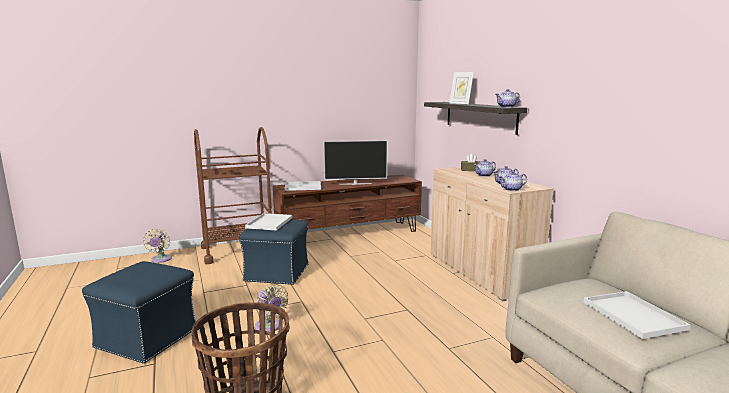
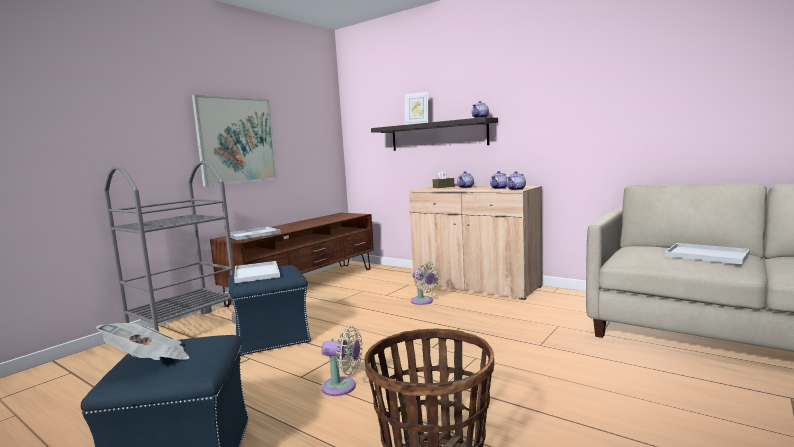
camera: 30 degrees left, 5 degrees down
(127, 274) = (149, 361): none -> newspaper
(160, 260) = (71, 368): beige fan -> beige fan (423, 301)
(238, 251) = (185, 330): brown cart -> grey cart
(304, 108) = (236, 140): none -> picture
(355, 183) = (308, 224): television -> none

